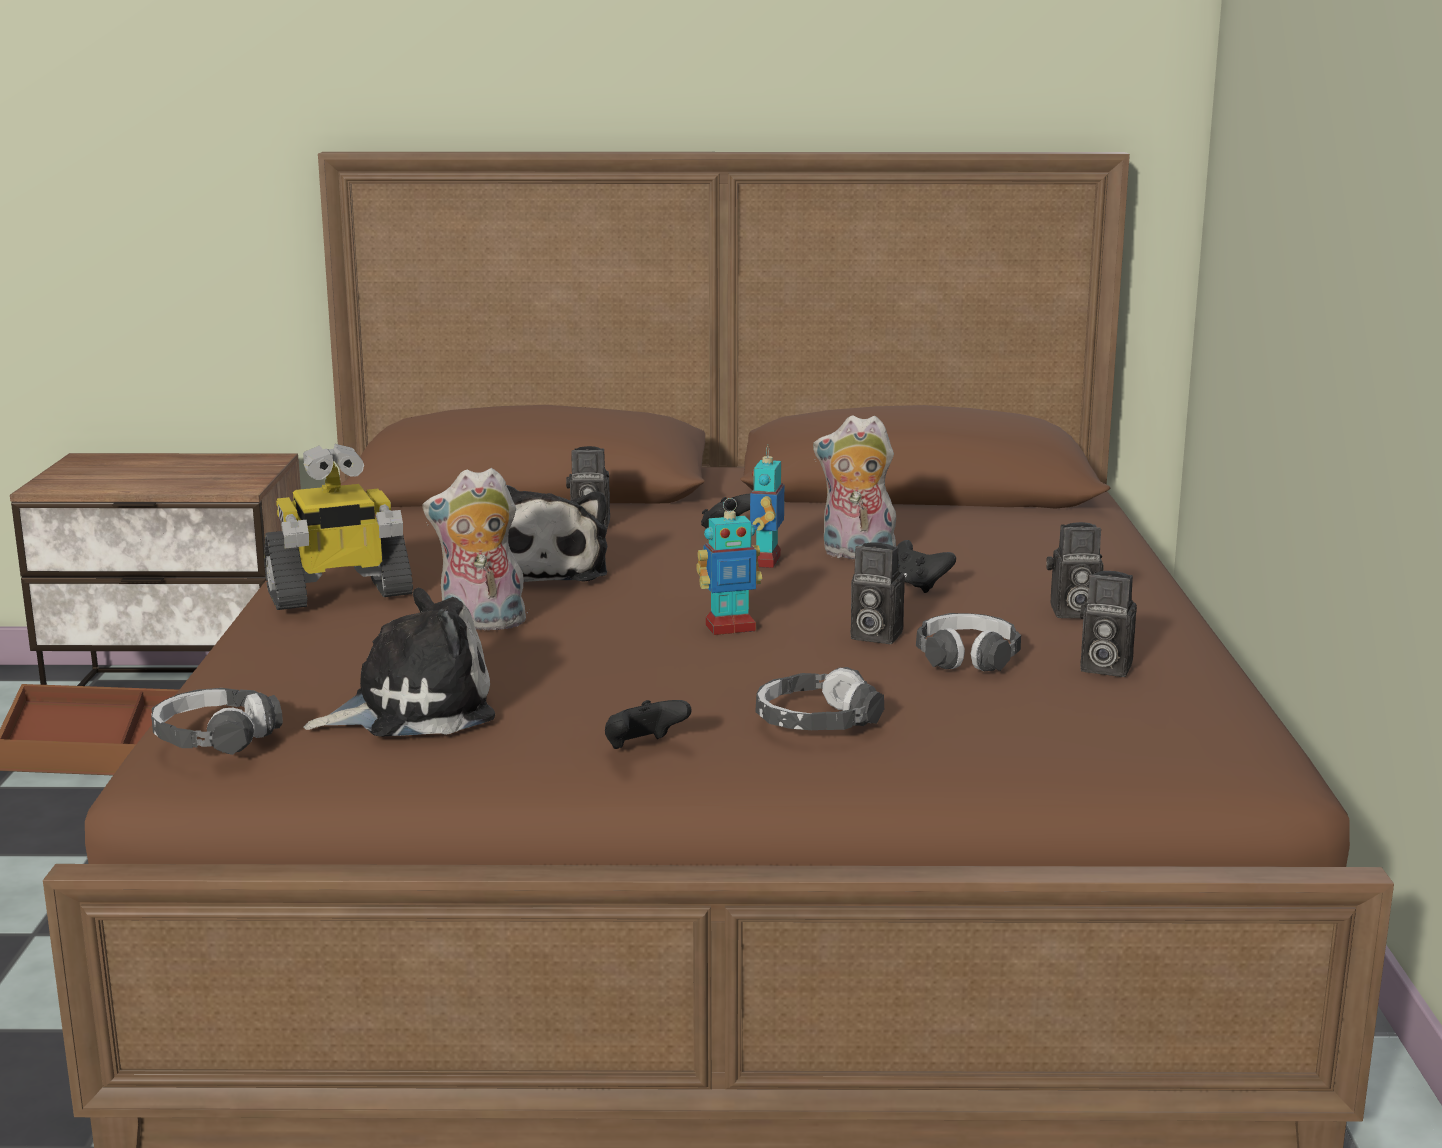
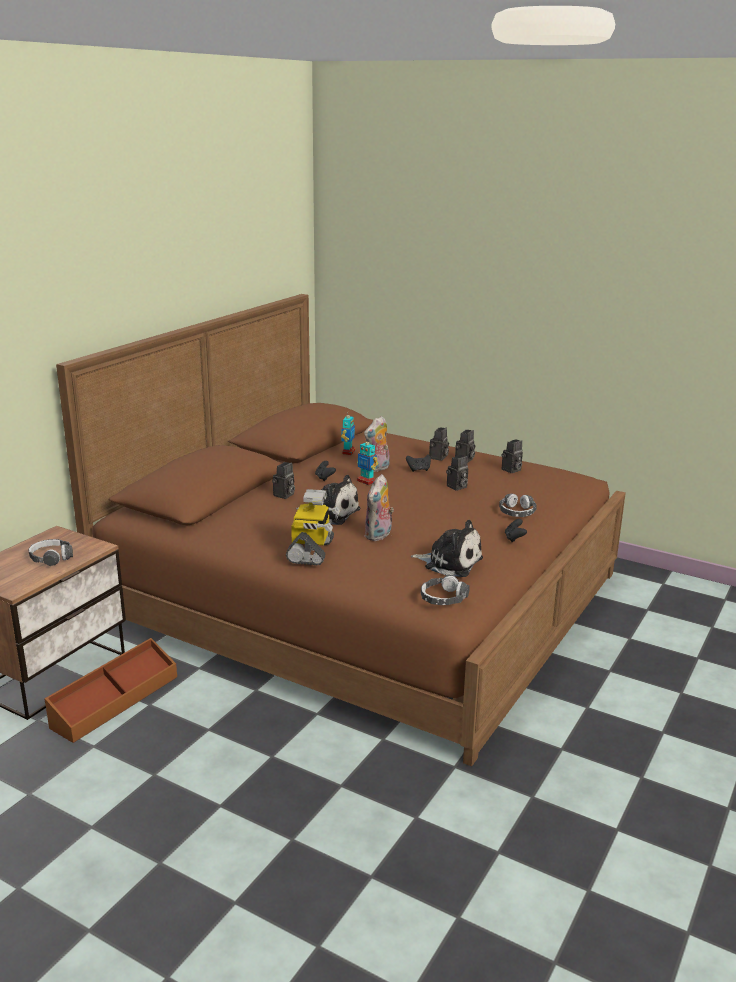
camera: 60 degrees left, 5 degrees up
(413, 709) = (450, 562): plush toy -> plush toy turned 105 degrees clockwise
(730, 628) = (427, 502): toy robot -> toy robot (348, 452)
(967, 657) = (487, 481): headphones -> headphones (51, 558)
(1032, 588) = (438, 458): none -> camera

